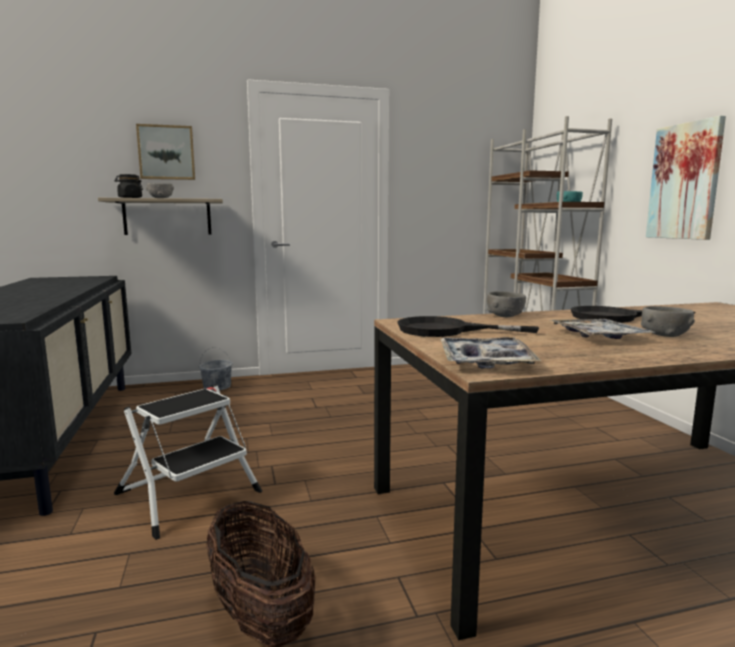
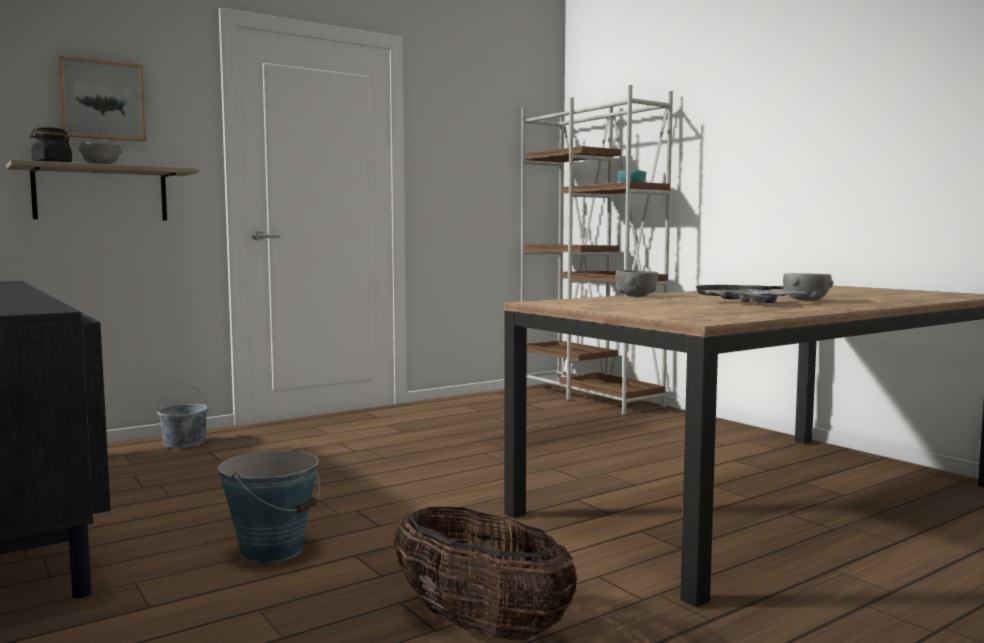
camera: 20 degrees left, 5 degrees down
(187, 495) = (272, 550): step ladder -> bucket
(446, 330) = (602, 305): black frying pan -> none
(485, 361) = (690, 317): tray -> none
(685, 181) = (761, 160): picture -> none

